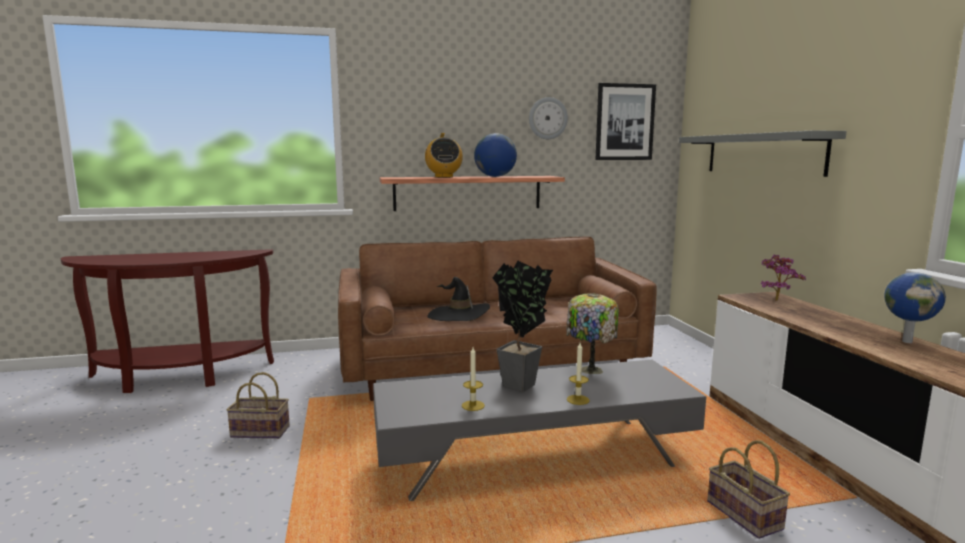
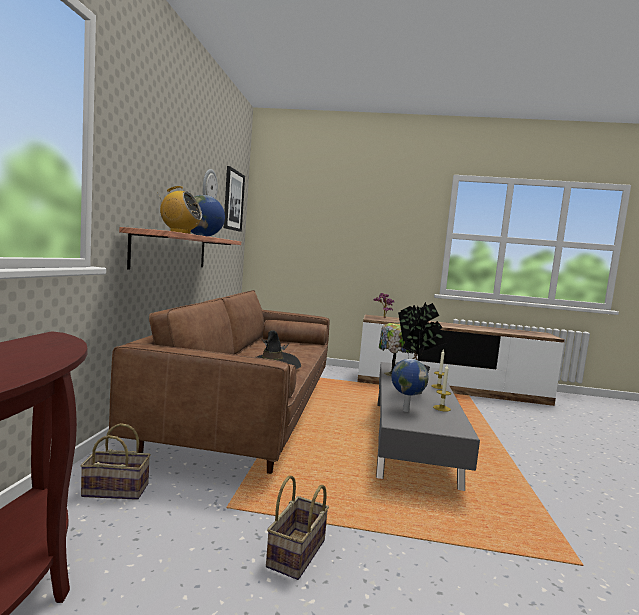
camera: 70 degrees left, 5 degrees down
(746, 516) = (482, 415): basket -> basket (117, 490)
(762, 154) = (333, 235): grey shelf -> none
(906, 341) = (457, 324): globe -> globe (405, 410)

